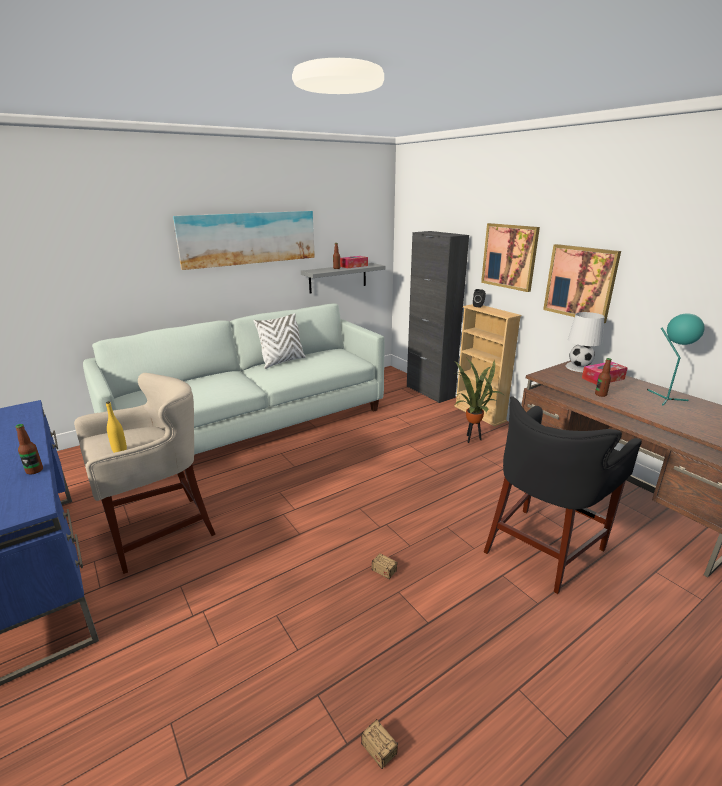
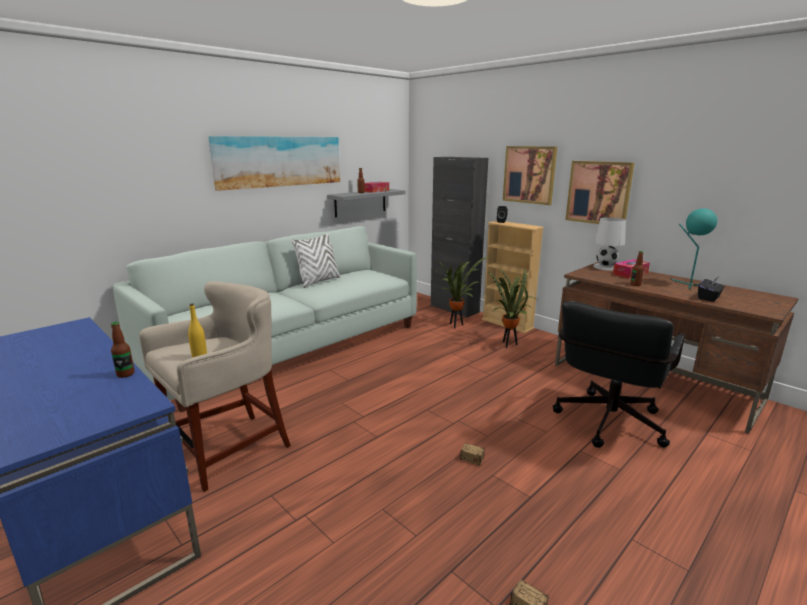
camera: 10 degrees left, 5 degrees down
(425, 412) = (456, 325): none -> potted plant
(543, 548) = (606, 426): black stool -> black office chair
(680, 420) = (709, 298): none -> black tissue box

